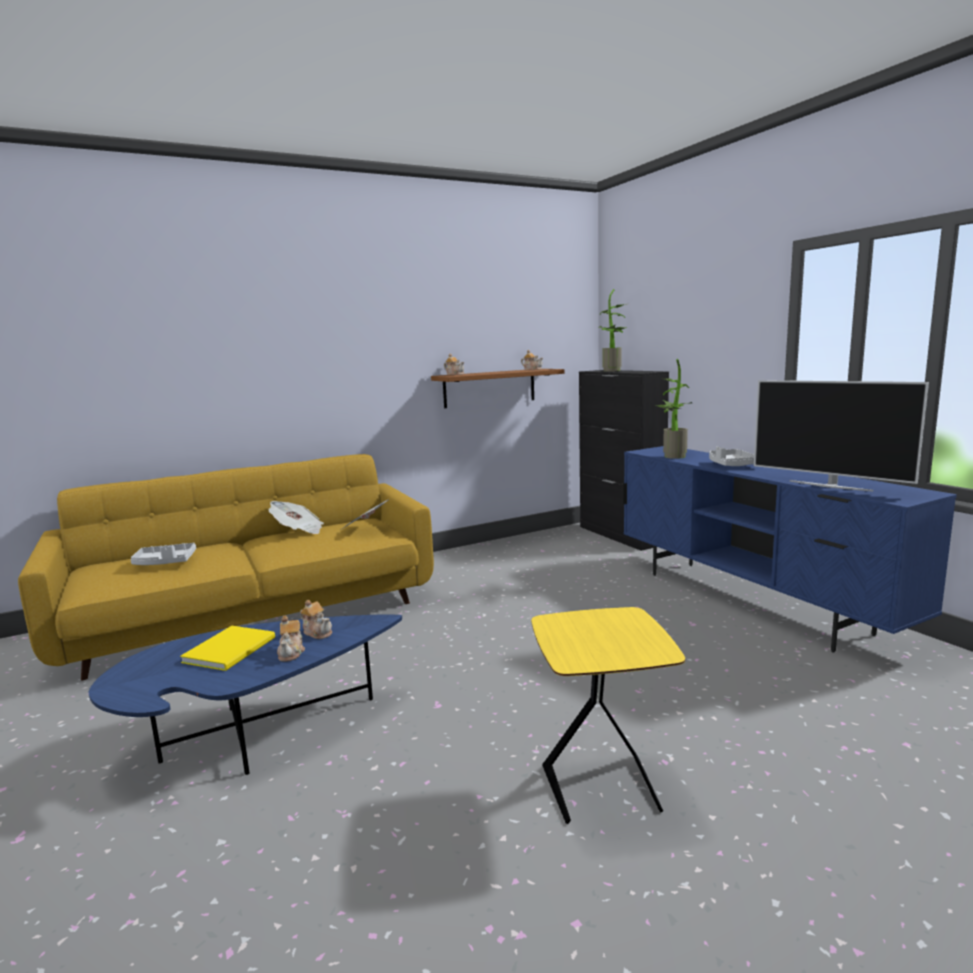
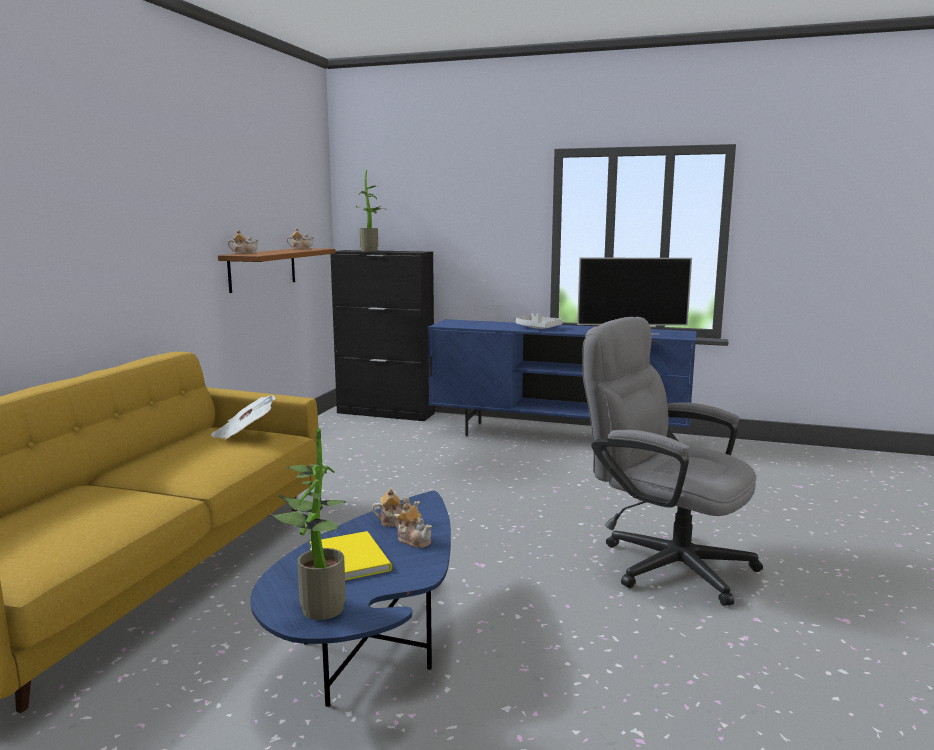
camera: 45 degrees left, 0 degrees up
(165, 562) = (70, 517): grey tray -> none
(298, 531) = (165, 452): newspaper -> none
(603, 790) = (663, 562): yellow side table -> grey office chair
(671, 456) = (477, 326): potted plant -> potted plant (316, 608)

